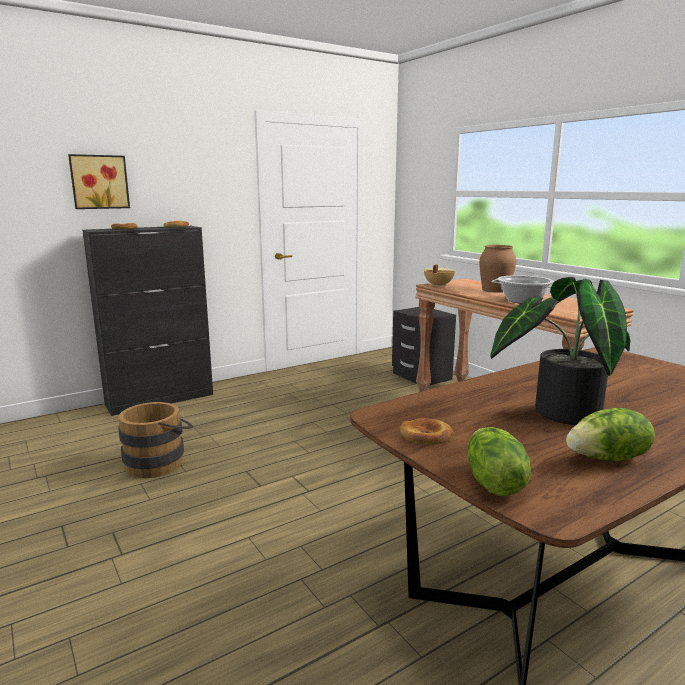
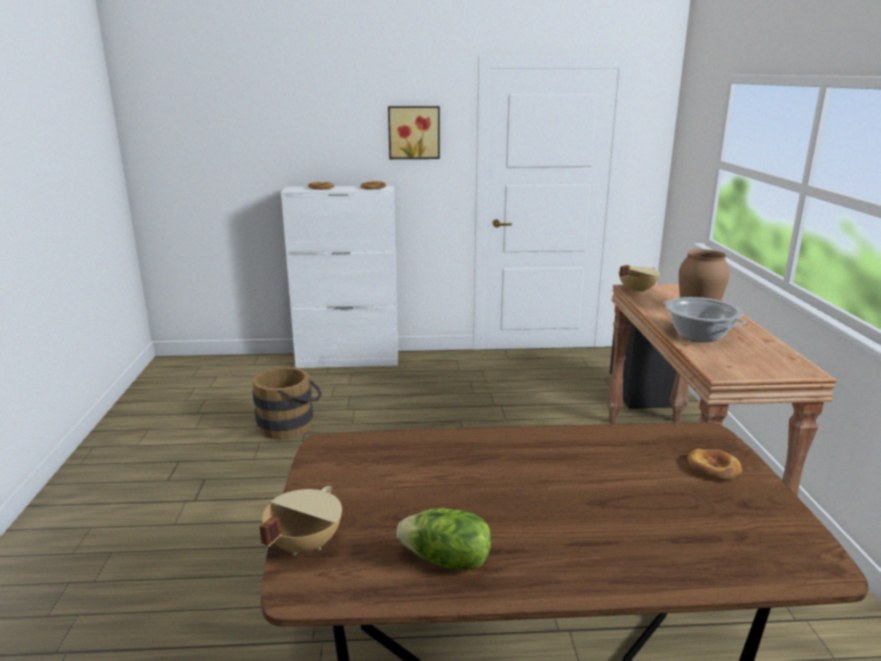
camera: 30 degrees right, 5 degrees up
(99, 182) = (306, 139): picture -> picture (414, 132)
(161, 399) = (348, 360): black cabinet -> white cabinet
(426, 435) = (331, 479): bread -> bread (714, 468)
(492, 483) = (303, 544): lettuce -> beige cooking pot
(558, 411) = (497, 494): potted plant -> none

